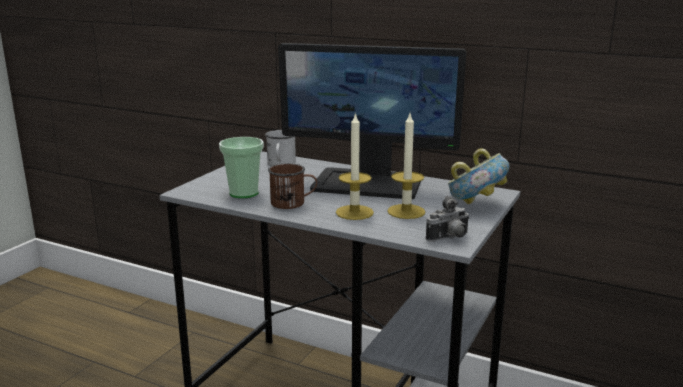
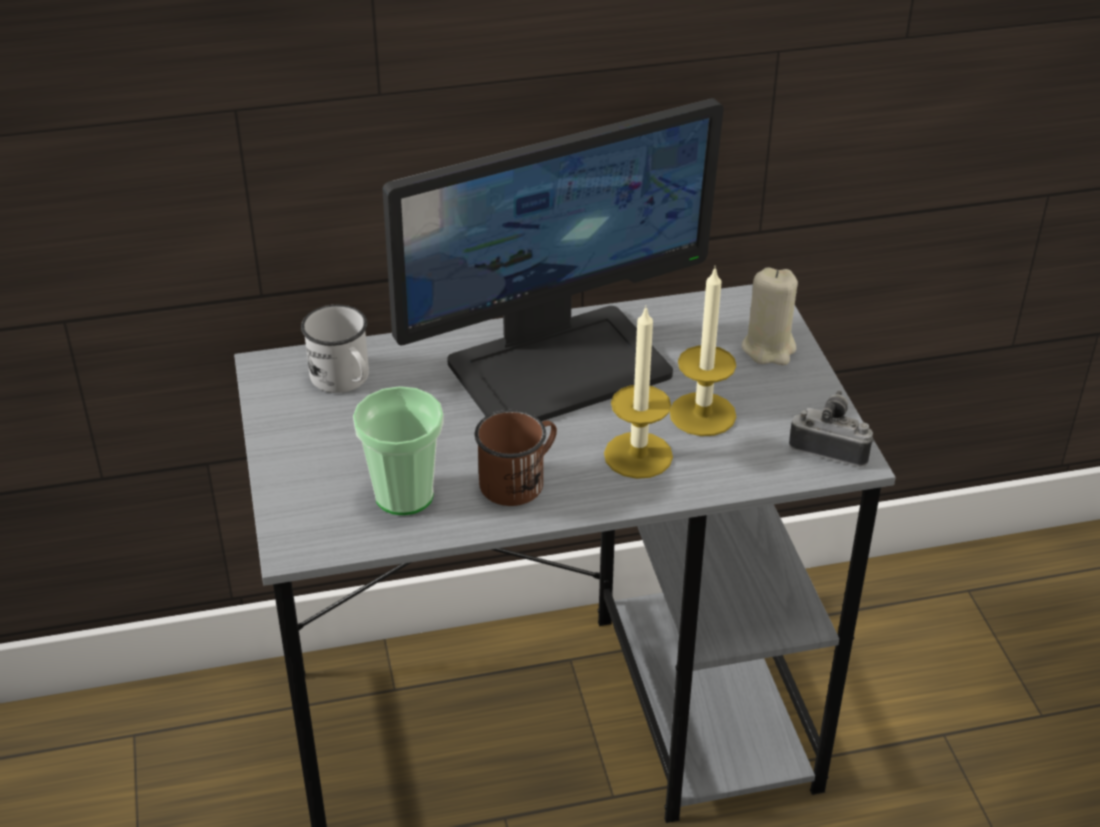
camera: 40 degrees left, 20 degrees up
(449, 239) = (830, 449): camera -> camera turned 90 degrees counterclockwise
(475, 205) = (769, 348): bowl -> beige candle

